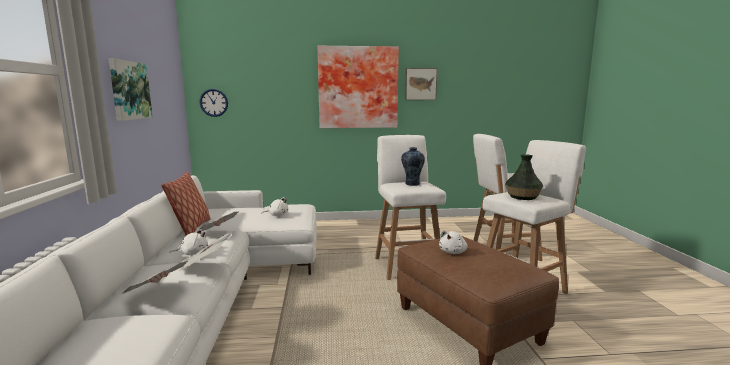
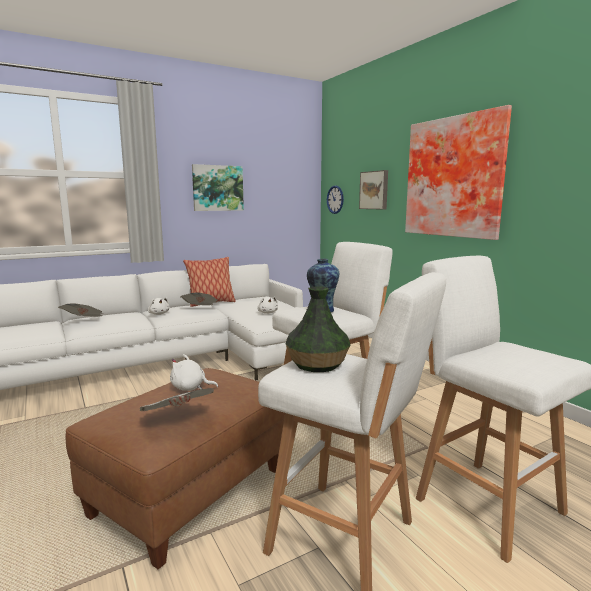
camera: 65 degrees right, 0 degrees up
(205, 265) = (132, 320): newspaper -> newspaper (178, 419)
(420, 84) = (548, 165): picture -> picture (374, 190)

